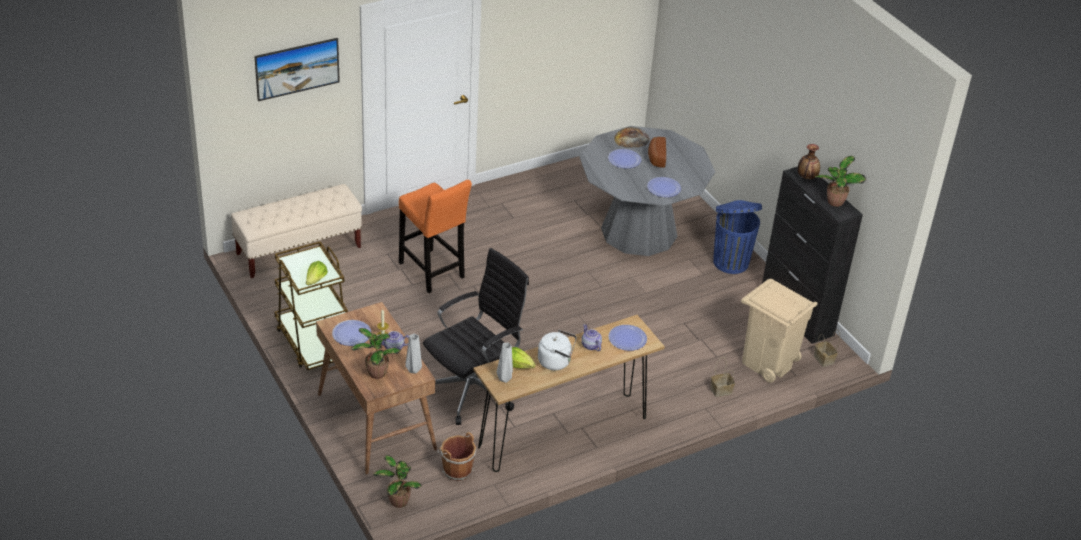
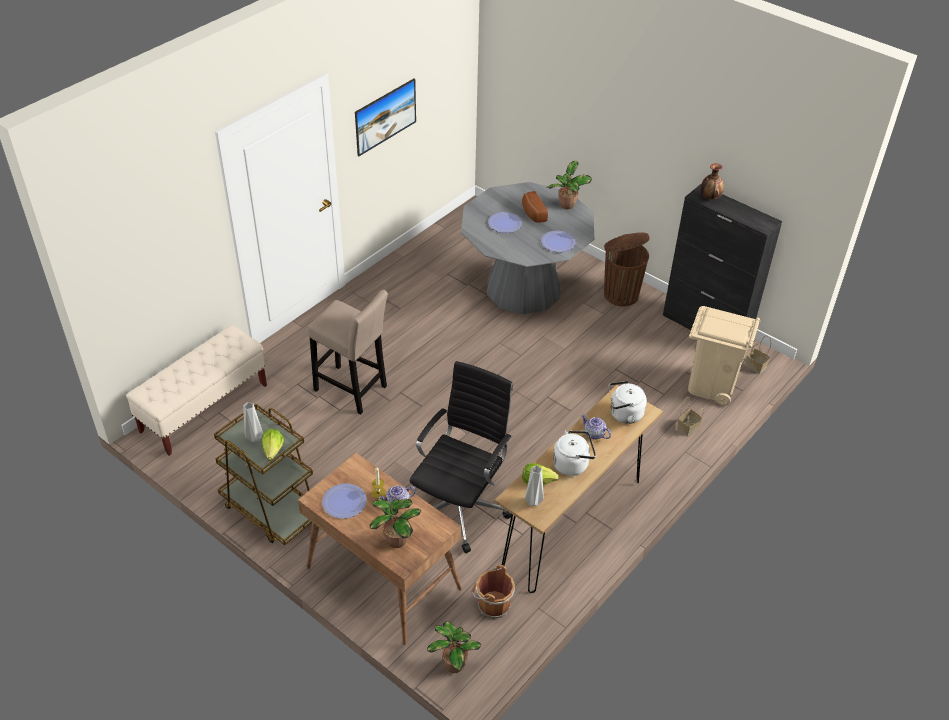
camera: 20 degrees left, 5 degrees up
(298, 79) = (166, 231): picture -> picture (386, 127)
(413, 369) = (432, 522): grey vase -> grey vase (253, 438)
(432, 273) = (353, 390): orange stool -> beige stool
(627, 338) = (624, 414): plate -> white kettle
(631, 139) = (498, 200): bread -> none
(730, 261) = (620, 294): blue trash can -> brown trash can
(834, 202) = (750, 216): potted plant -> potted plant (566, 206)

